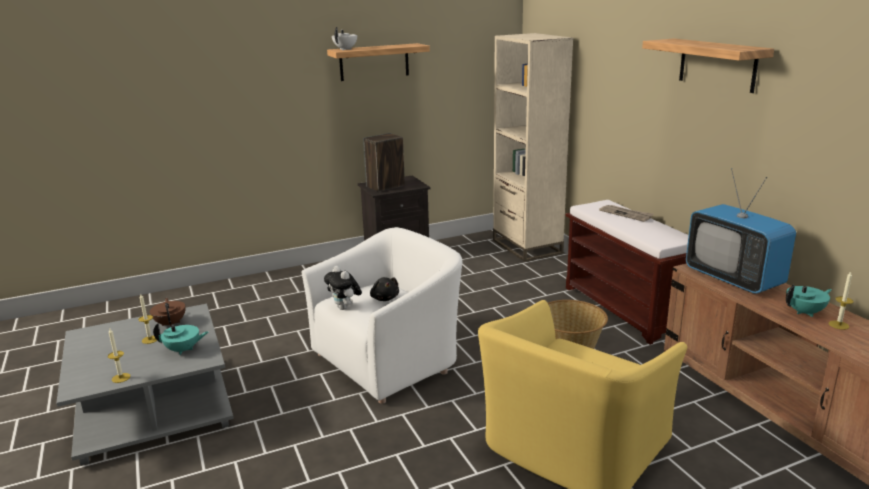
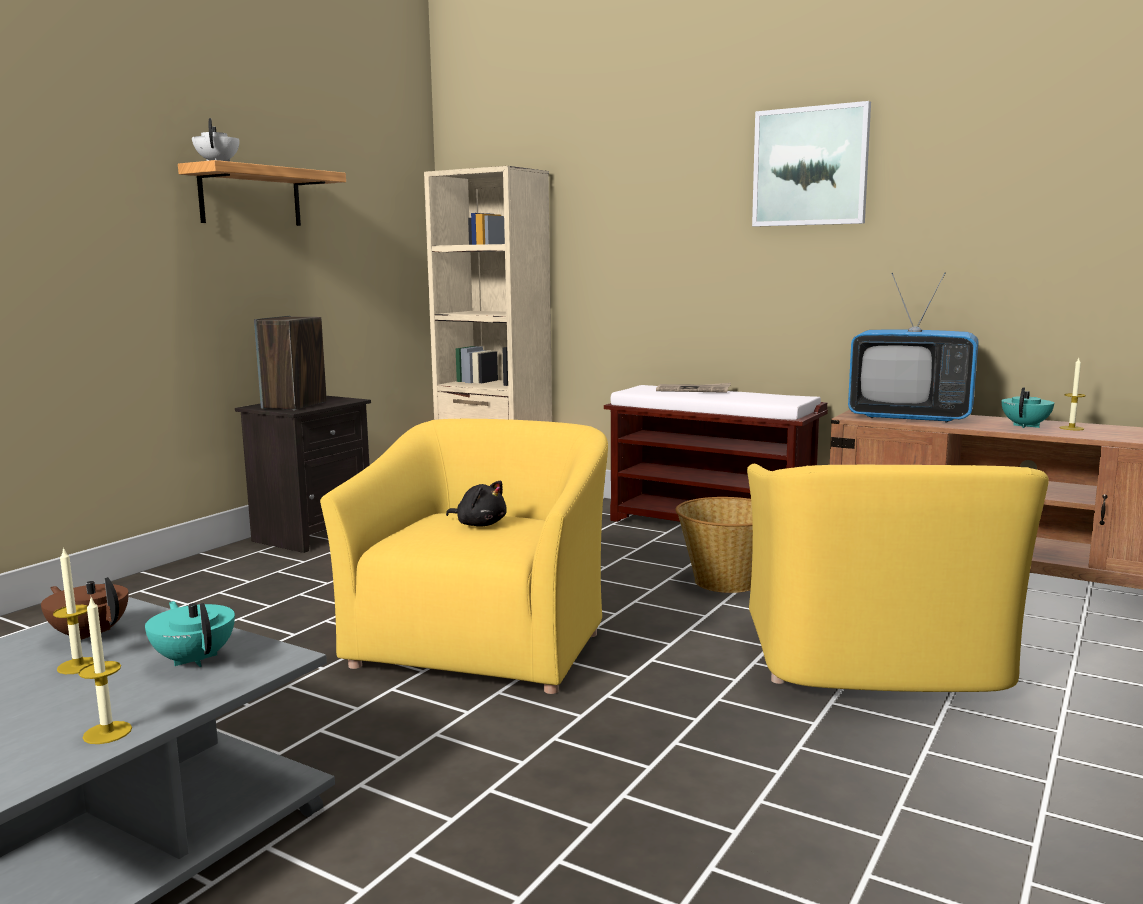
camera: 35 degrees left, 10 degrees down
(183, 350) = (195, 659): turquoise teapot -> turquoise teapot turned 90 degrees counterclockwise
(345, 308) = (432, 545): plush toy -> none
(389, 359) = (484, 643): white armchair -> yellow armchair
(717, 64) = (810, 167): shelf -> picture

